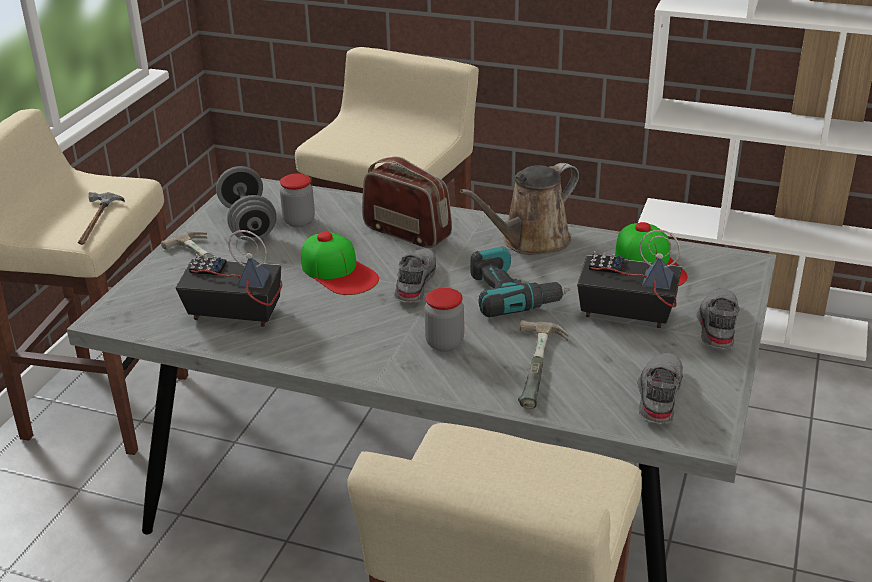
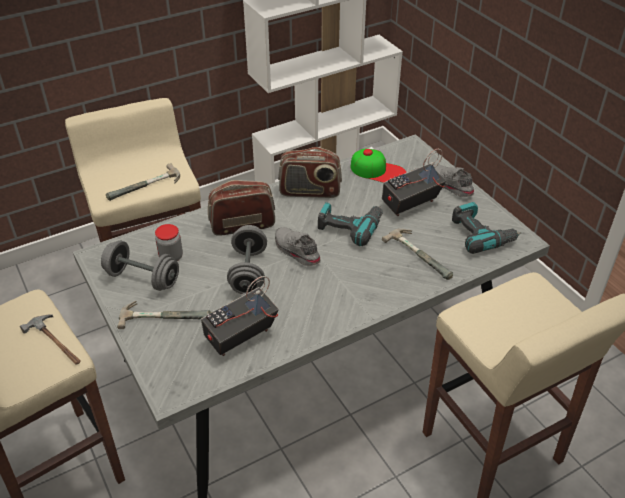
camera: 50 degrees left, 10 degrees up
(339, 272) = (248, 272): cap -> grey dumbbell
(368, 152) = (146, 188): none -> hammer
(444, 343) = (365, 273): jar -> none
(530, 241) = (310, 191): brown watering can -> radio
(657, 395) = (481, 234): grey shoe -> power drill

